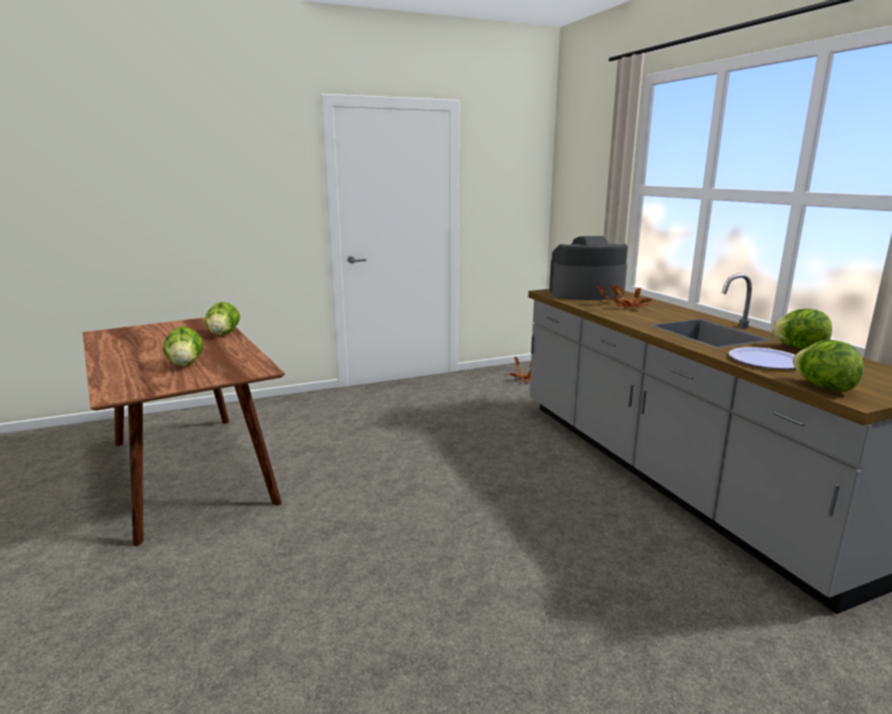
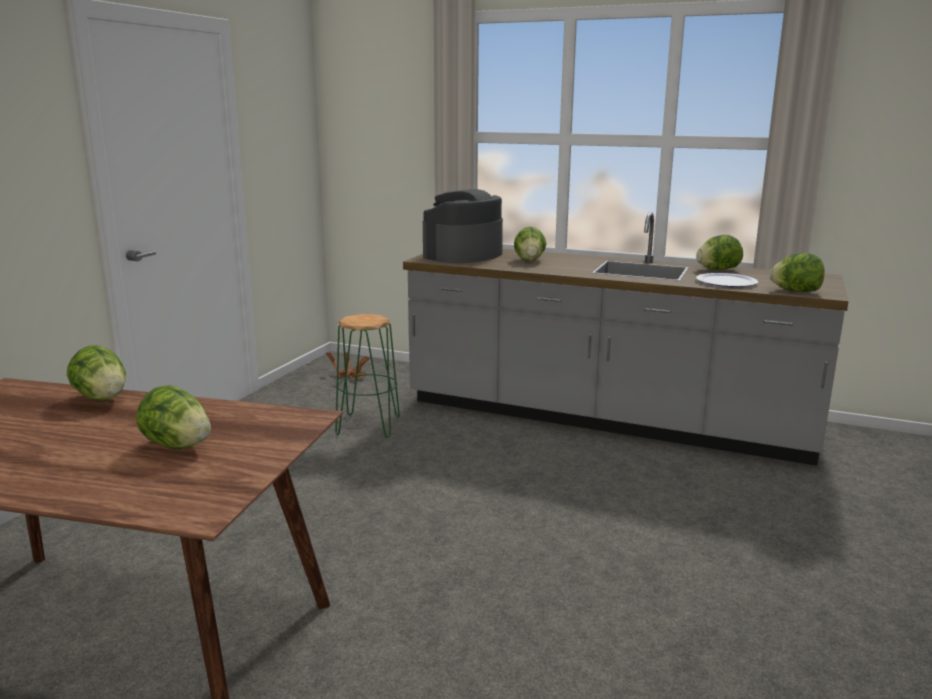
camera: 45 degrees left, 0 degrees up
(479, 414) = (369, 425): none -> green stool
(626, 306) = (529, 260): potted plant -> lettuce

